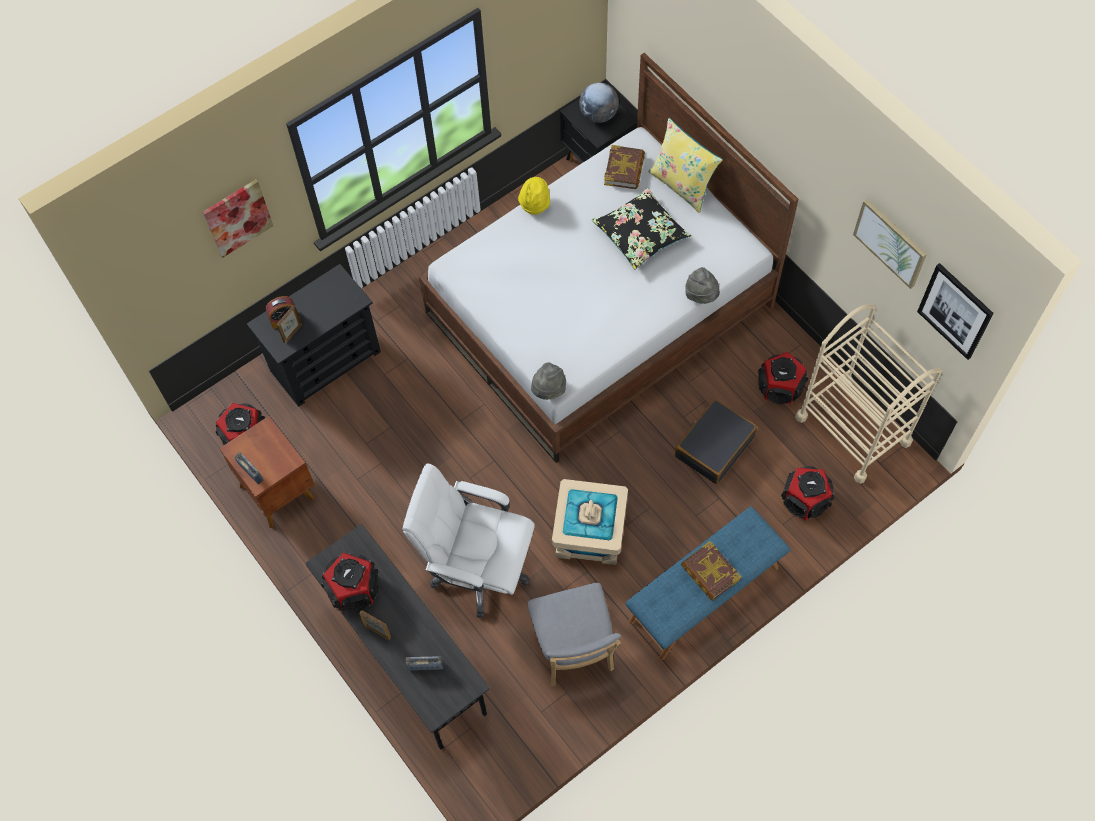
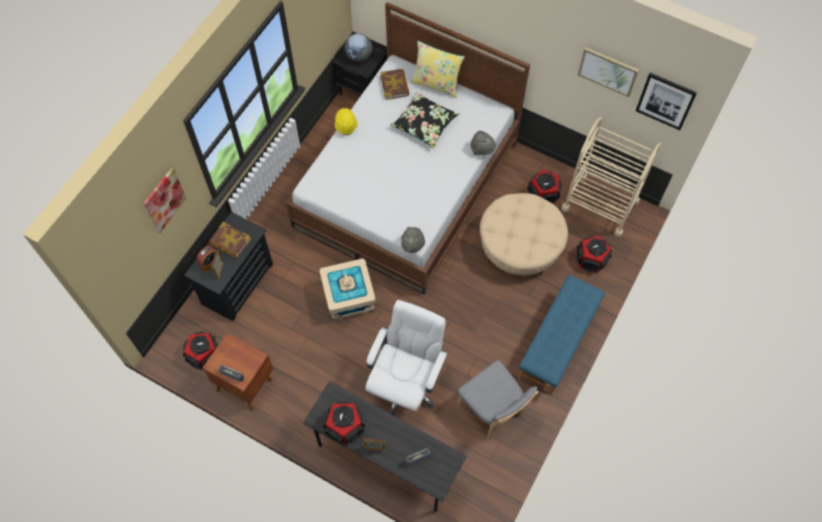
camera: 25 degrees left, 0 degrees up
(478, 569) = (405, 383): white office chair -> white office chair turned 120 degrees clockwise
(589, 532) = (466, 331): beige storage box -> beige storage box (348, 298)
(710, 573) = (564, 326): book -> book (230, 242)
(714, 446) = (520, 246): black suitcase -> beige ottoman

